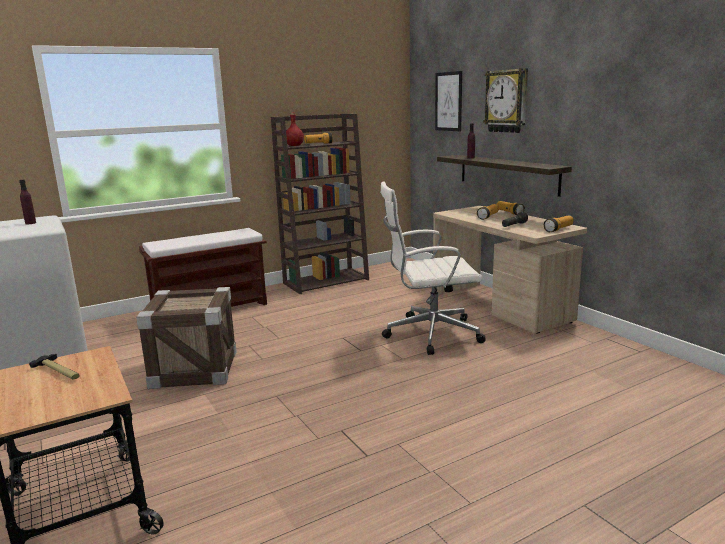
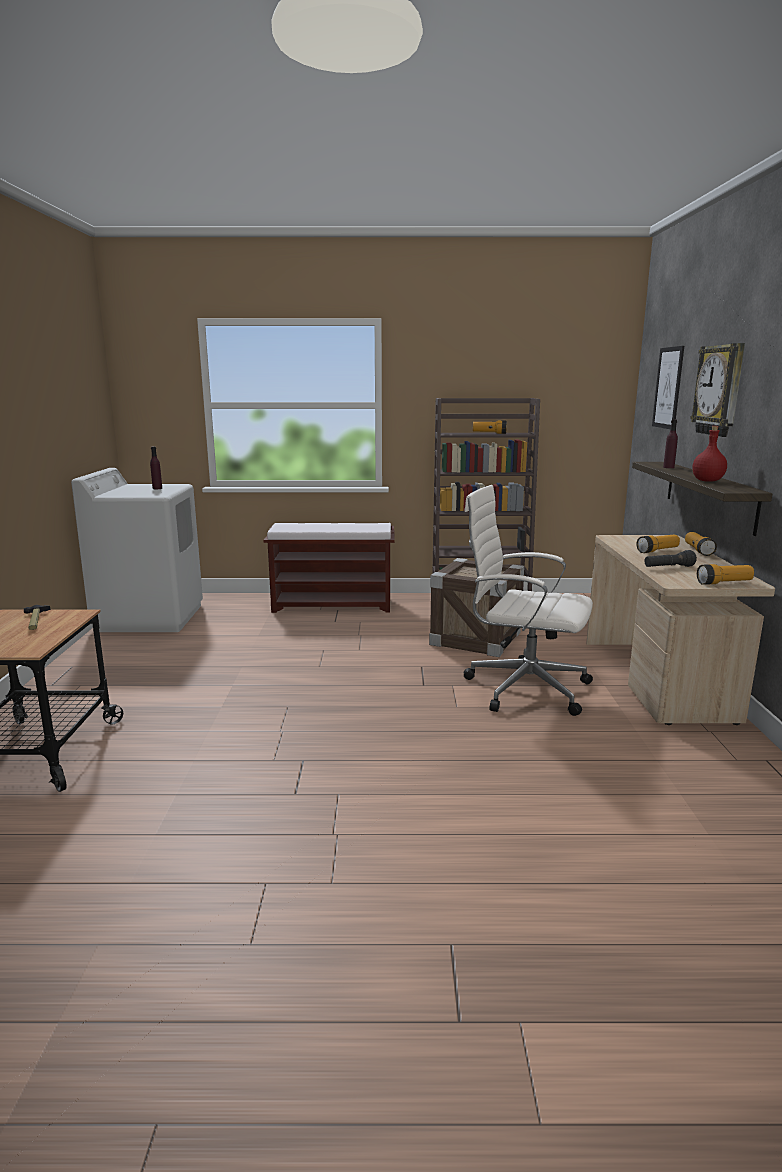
camera: 30 degrees right, 0 degrees up
(194, 369) = (251, 659): crate -> crate (475, 639)
(295, 146) = (456, 433): red bottle -> red bottle (708, 481)

